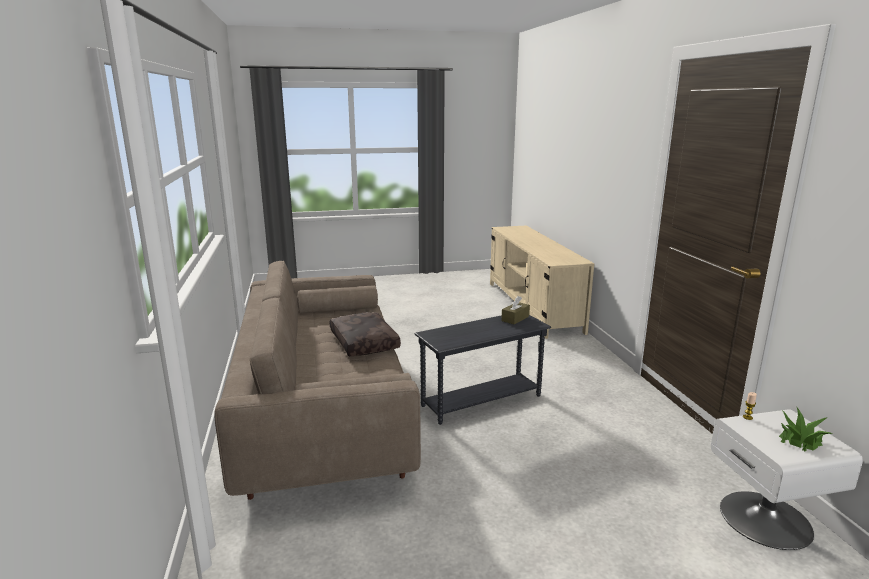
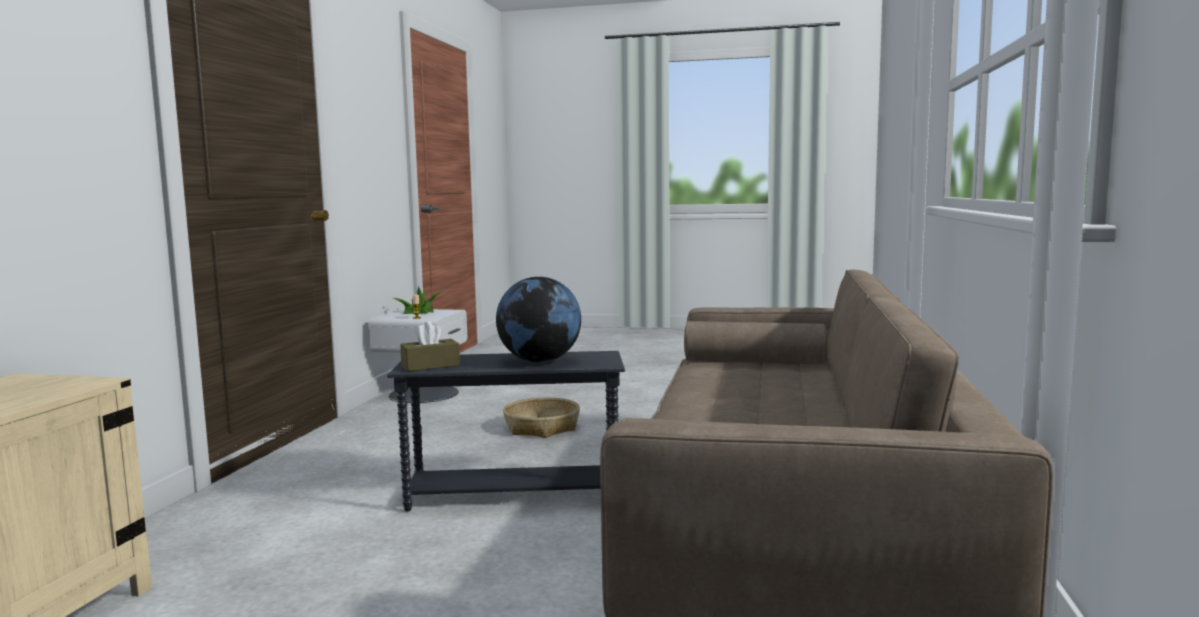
camera: 155 degrees left, 10 degrees down
(362, 342) = (710, 413): brown pillow -> none
(467, 331) = (540, 361): none -> globe
(553, 476) = (541, 427): none -> basket

